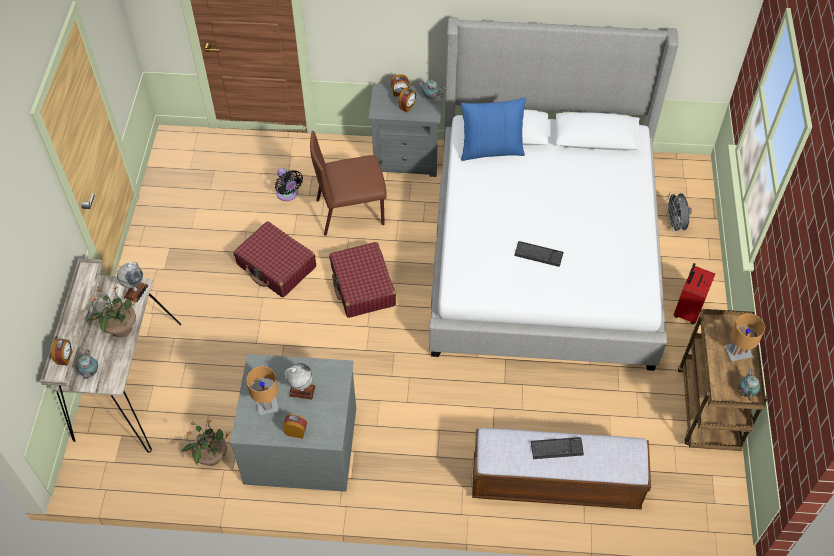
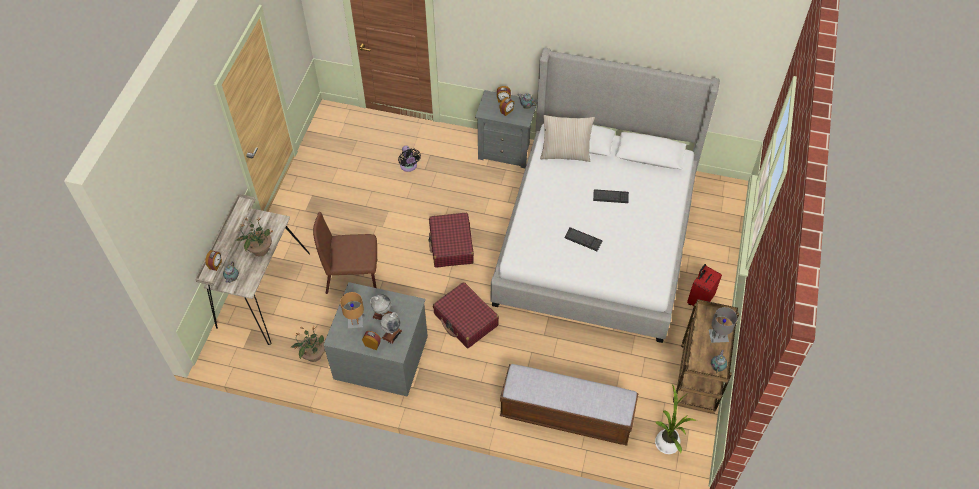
camera: 10 degrees right, 0 degrees up
(136, 291) = (276, 224): globe -> globe (392, 334)
(276, 266) = (389, 220): red suitcase -> red suitcase (466, 320)
(351, 212) = (454, 187): brown chair -> brown chair (353, 276)
(491, 150) = (565, 153): blue pillow -> beige pillow
(556, 448) = (566, 388): keyboard -> keyboard (610, 197)
(674, 225) = (705, 232): grey fan -> none
(688, 495) = (667, 441): none -> potted plant
(737, 352) = (718, 336): brown table lamp -> grey table lamp

